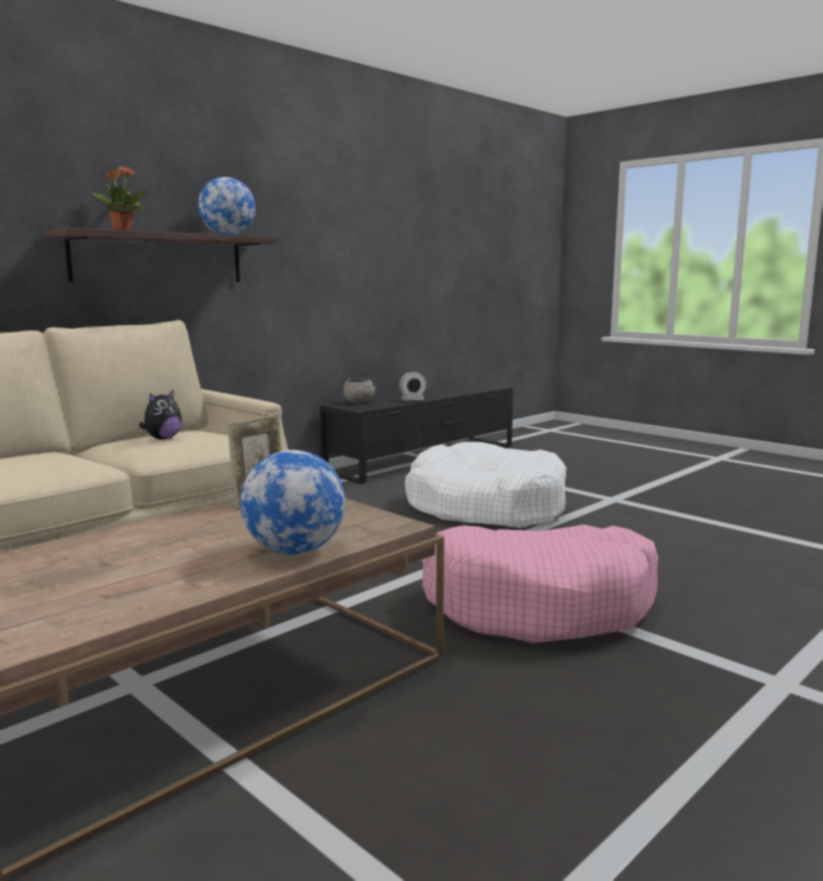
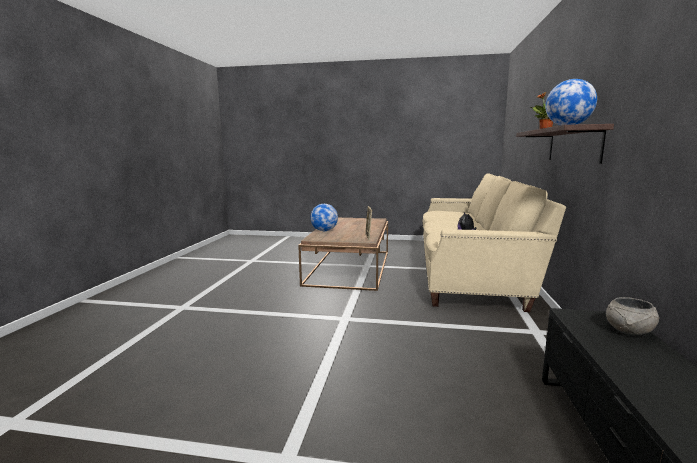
camera: 145 degrees right, 0 degrees up
(412, 400) = (618, 362): alarm clock -> none
(485, 507) = (392, 383): white dog bed -> none
(540, 605) = (281, 311): pink dog bed -> none

